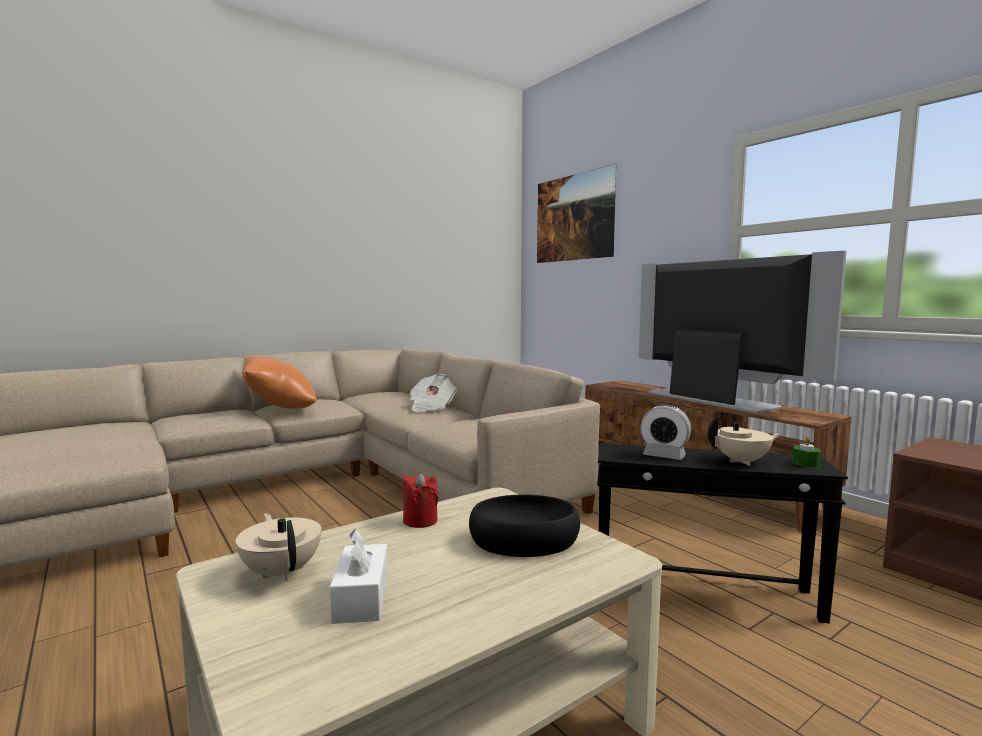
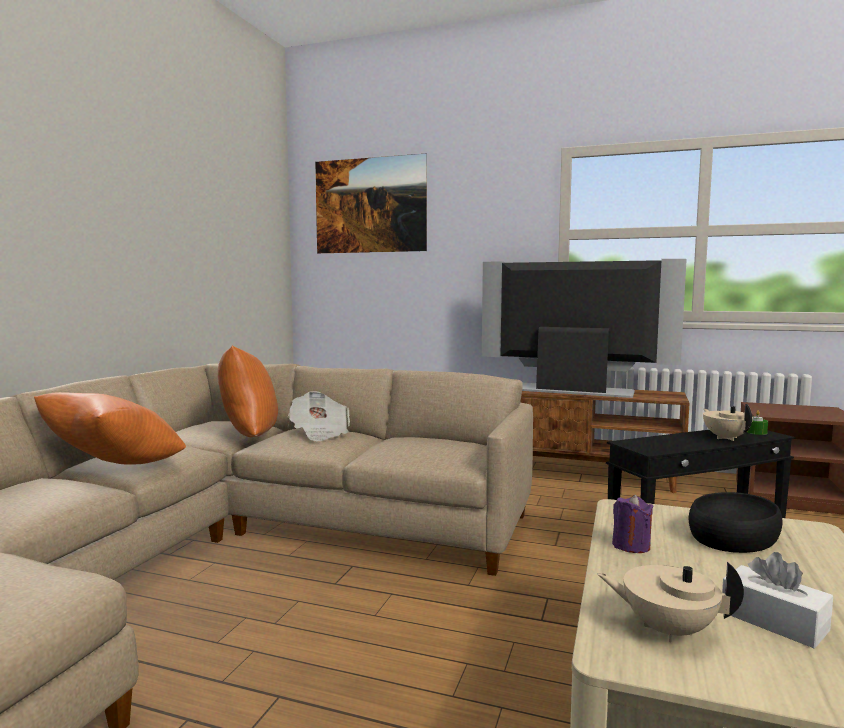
camera: 35 degrees left, 0 degrees up
(392, 404) = (247, 437): none -> orange pillow
(420, 521) = (631, 546): red candle -> purple candle
(664, 456) = (675, 443): alarm clock -> none
(742, 461) = (725, 438): beige teapot -> beige teapot turned 60 degrees counterclockwise

